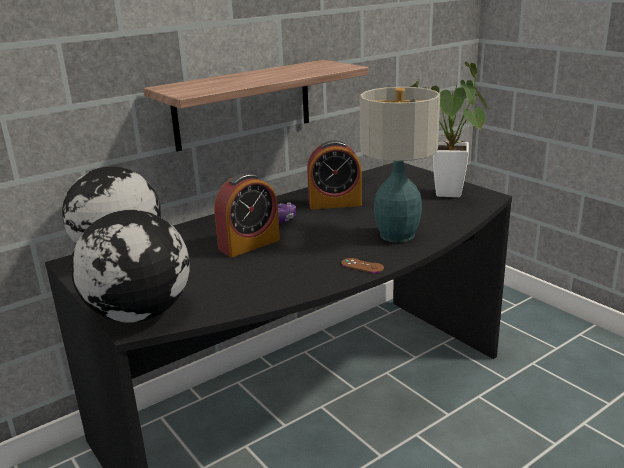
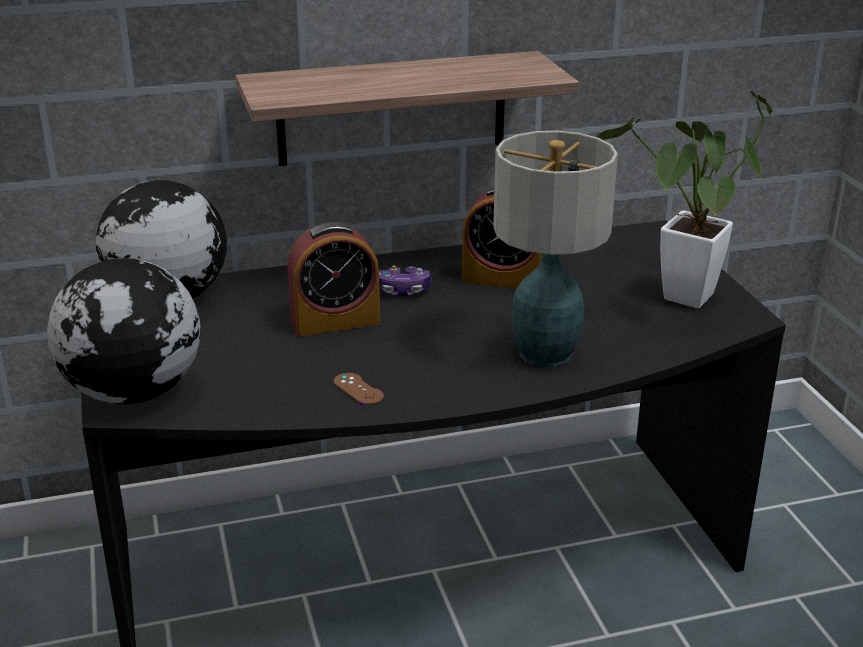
camera: 20 degrees right, 5 degrees up
(362, 266) = (454, 391): brown game controller -> brown game controller (358, 389)

